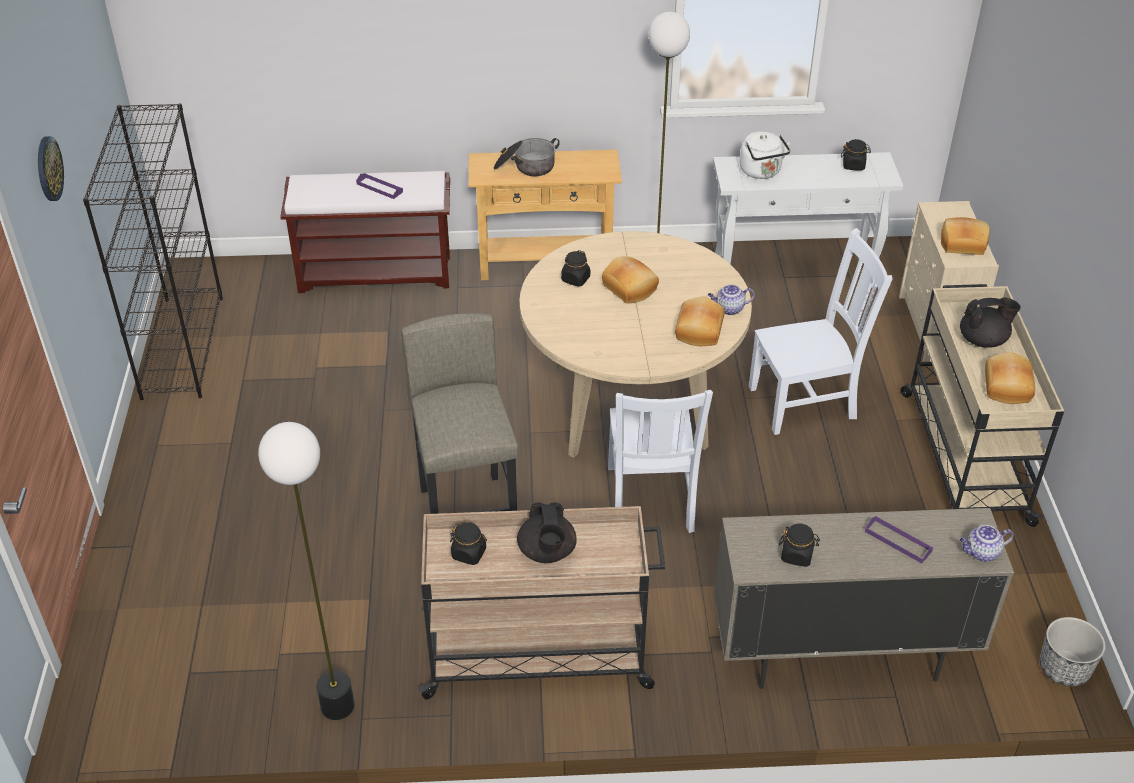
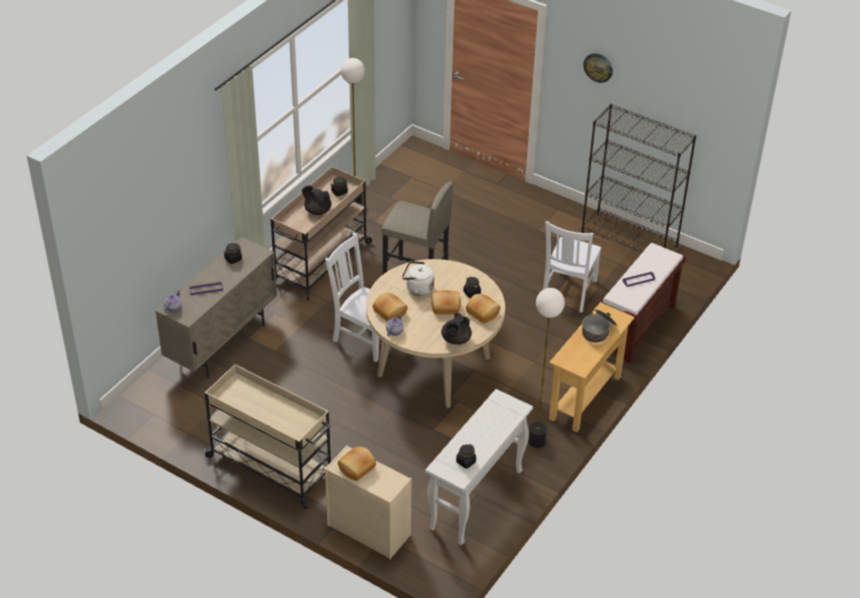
camera: 125 degrees right, 0 degrees up
(761, 172) = (497, 416): white kettle -> white kettle (417, 288)
(806, 402) = (370, 433): white chair -> white chair (568, 292)
(983, 340) = (281, 416): black teapot -> black teapot (455, 340)
(1005, 387) = (245, 399): bread -> bread (483, 312)
(1064, 668) = (137, 406): planter -> none

